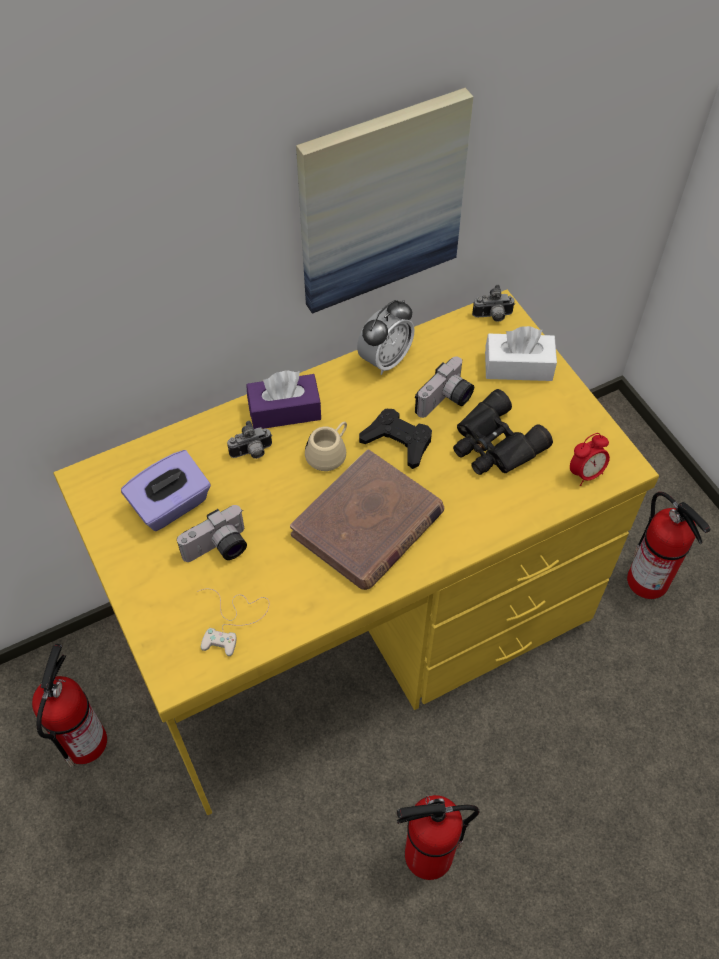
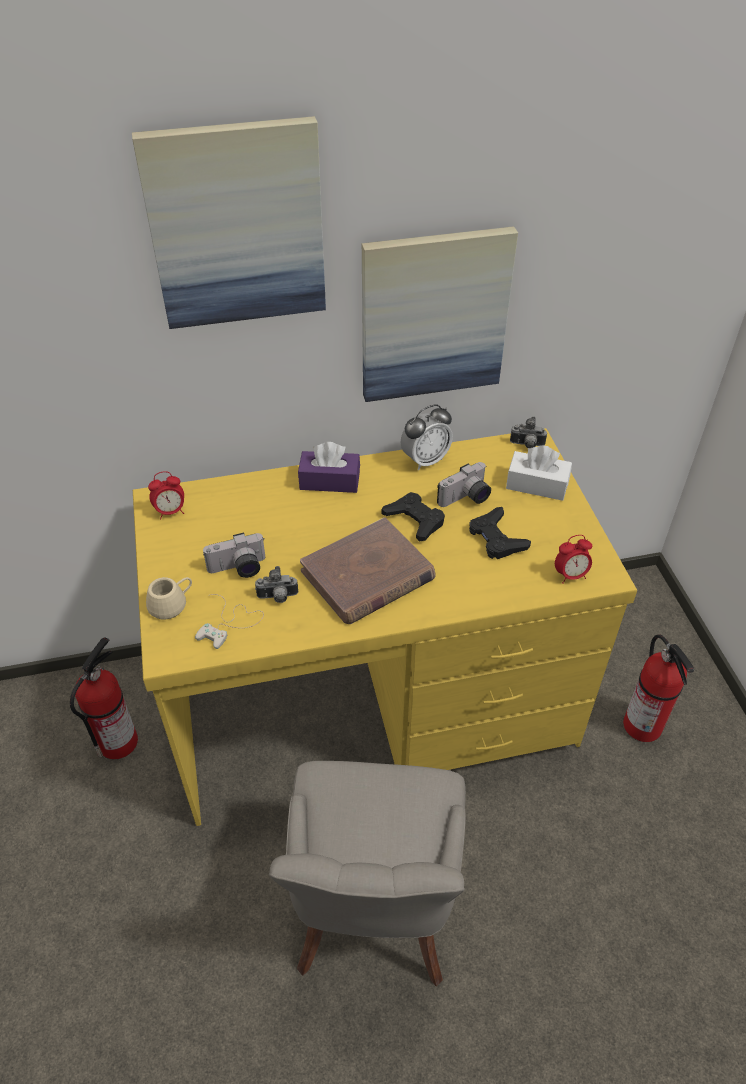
camera: 15 degrees right, 10 degrees down
(111, 492) = (170, 512): none -> alarm clock
(149, 160) = (236, 226): none -> picture
(171, 505) = (213, 530): purple tissue box -> none
(252, 453) = (292, 505): camera -> camera (277, 597)
(329, 452) = (355, 517): beige mug -> beige mug (172, 603)
(427, 856) = (373, 911): fire extinguisher -> grey chair
(494, 445) = (496, 538): black binoculars -> black game controller

